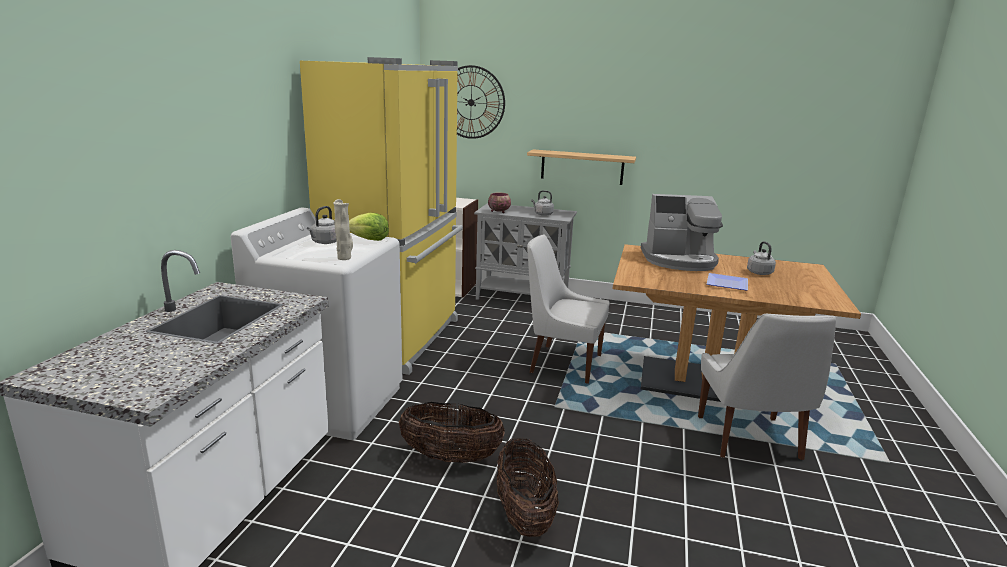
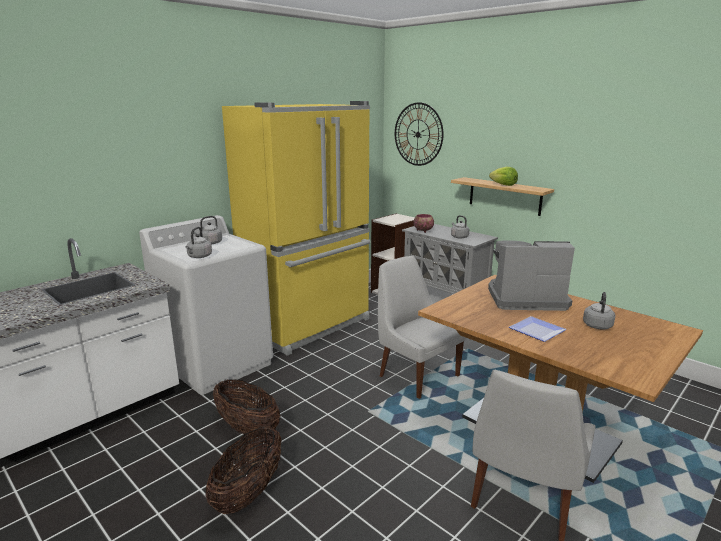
camera: 30 degrees right, 0 degrees up
(345, 258) = (199, 257): beige vase -> grey kettle
(369, 239) = (241, 244): lettuce -> lettuce (503, 185)
(679, 260) = (525, 298): coffee machine -> coffee machine turned 150 degrees clockwise

